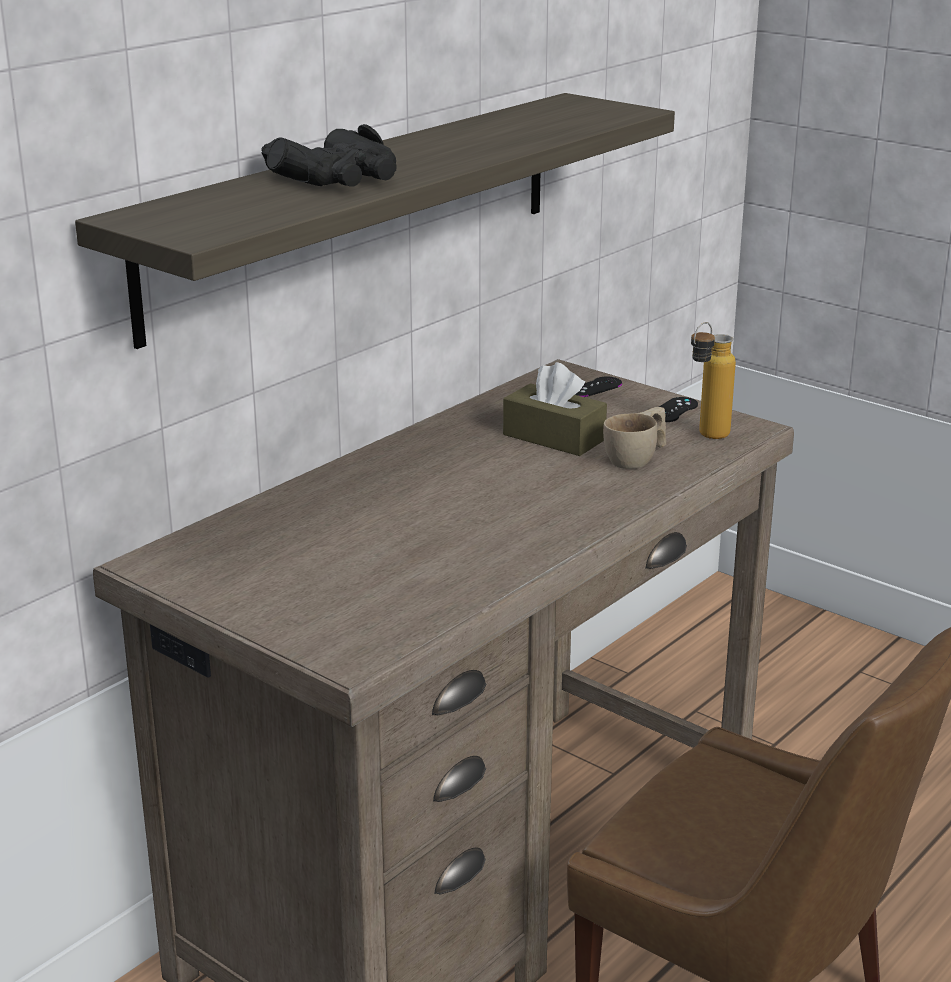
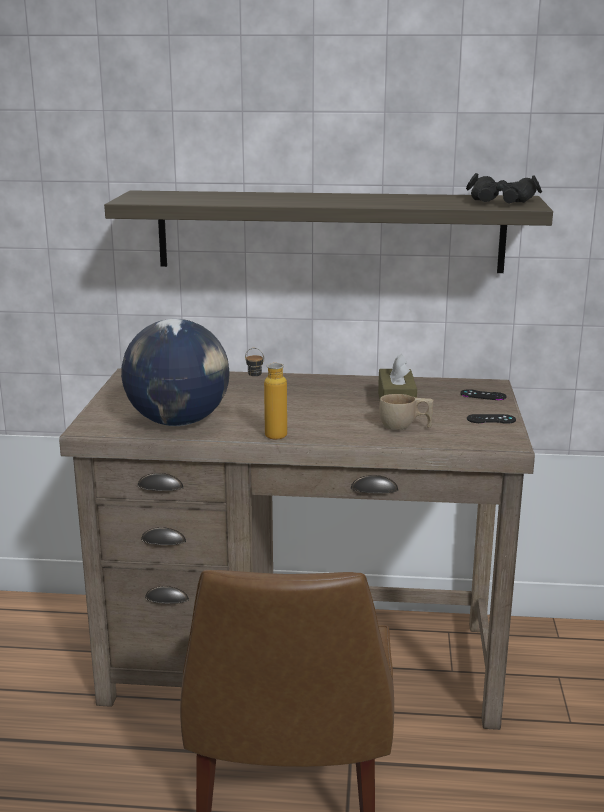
camera: 55 degrees right, 5 degrees down
(338, 178) = (262, 198): black binoculars -> black binoculars (501, 202)
(425, 585) = (179, 422): none -> globe
(706, 437) = (468, 435): bottle -> bottle (266, 435)

